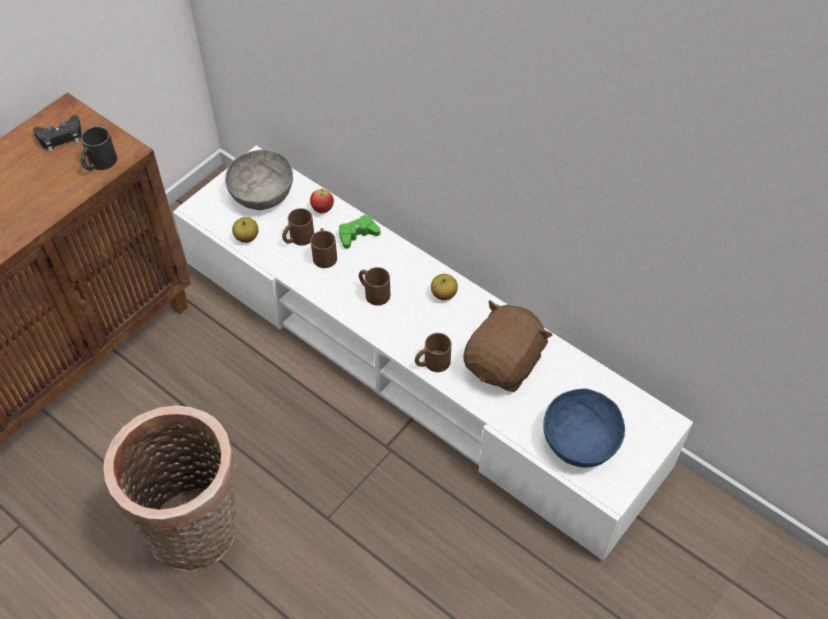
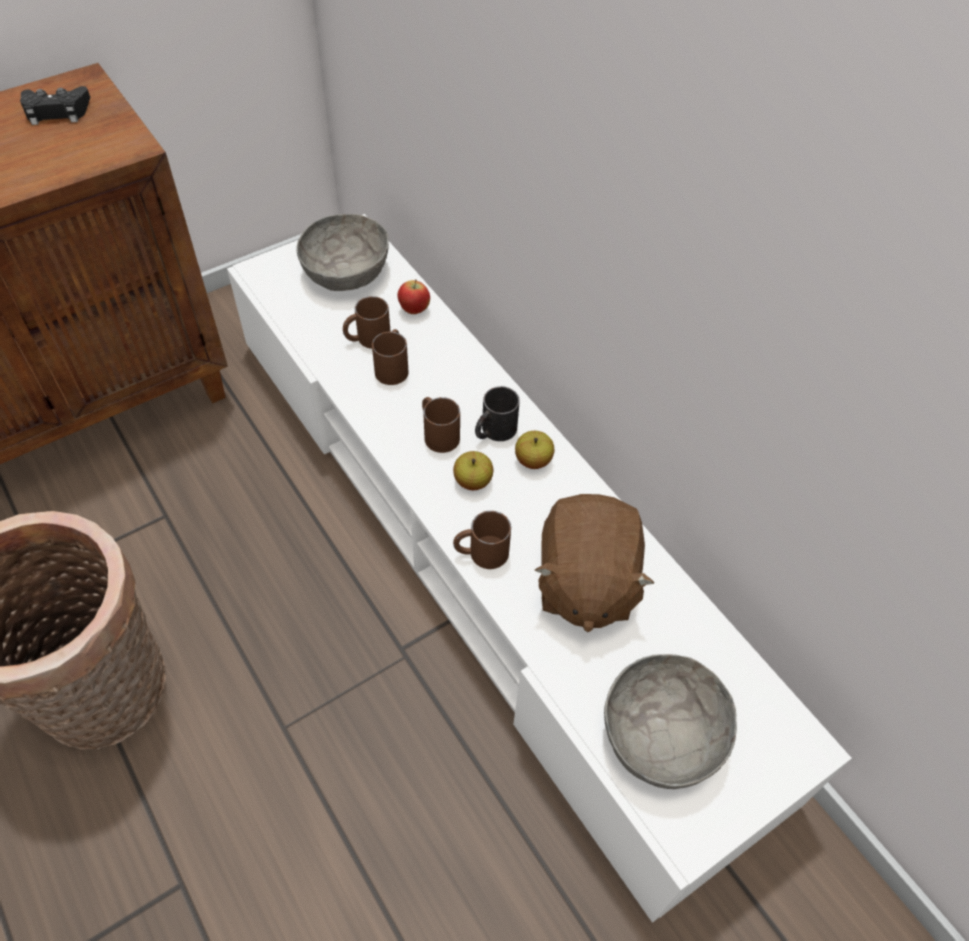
camera: 15 degrees right, 0 degrees up
(99, 164) = (85, 153): black mug -> black mug (494, 431)
(246, 237) = (303, 321): apple -> apple (473, 481)
(357, 234) = (447, 352): green game controller -> none
(504, 364) = (585, 583): brown plush toy -> brown plush toy turned 135 degrees clockwise
(580, 440) = (661, 734): blue bowl -> grey bowl

